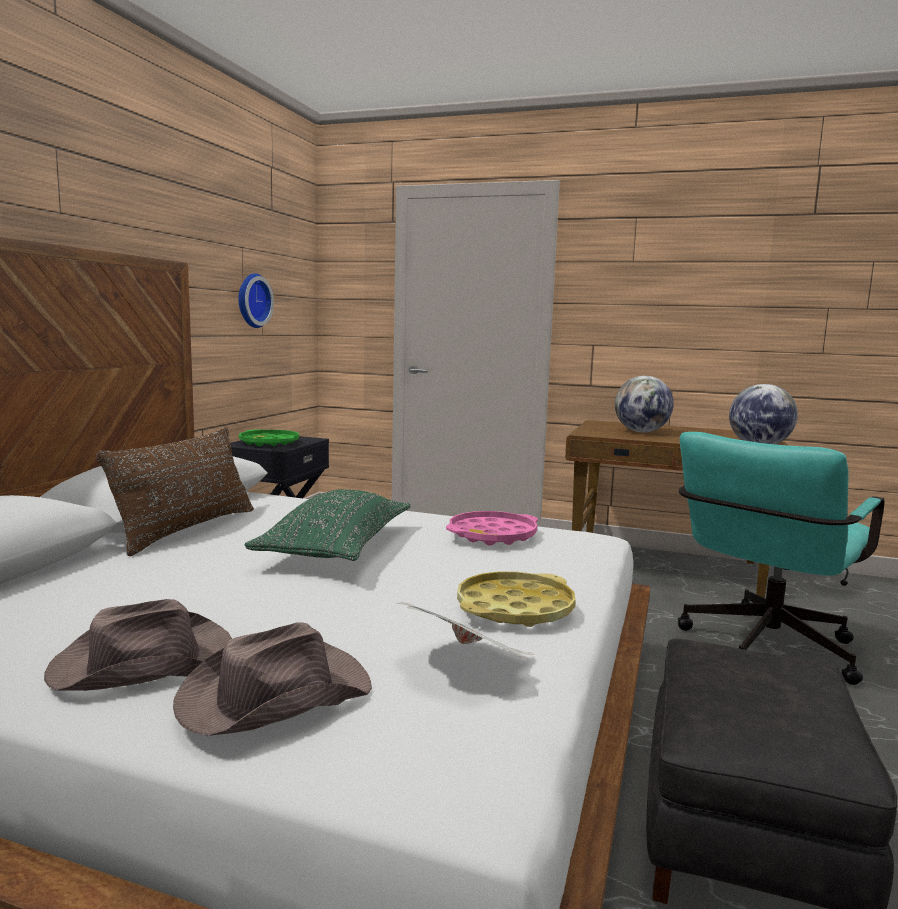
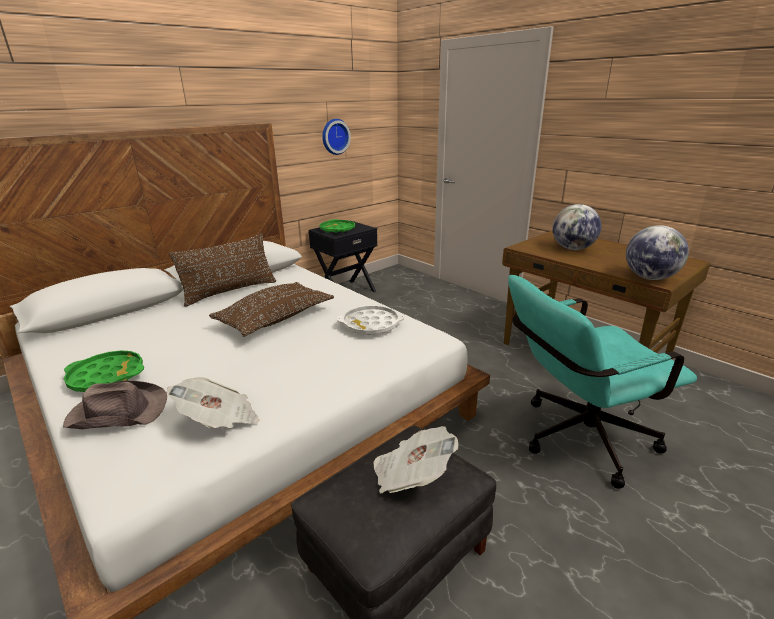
camera: 30 degrees right, 15 degrees up
(142, 663) = (107, 376): brown hat -> green tray
(337, 547) = (275, 319): green pillow -> brown pillow
(492, 535) = (371, 325): pink tray -> white tray
(514, 609) = (299, 386): yellow tray -> none
(761, 679) = (412, 475): none -> newspaper

